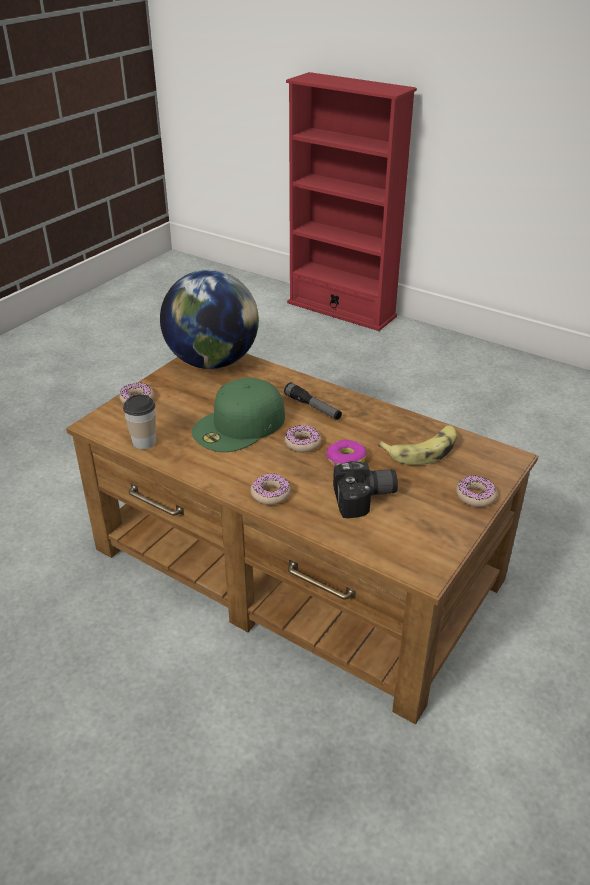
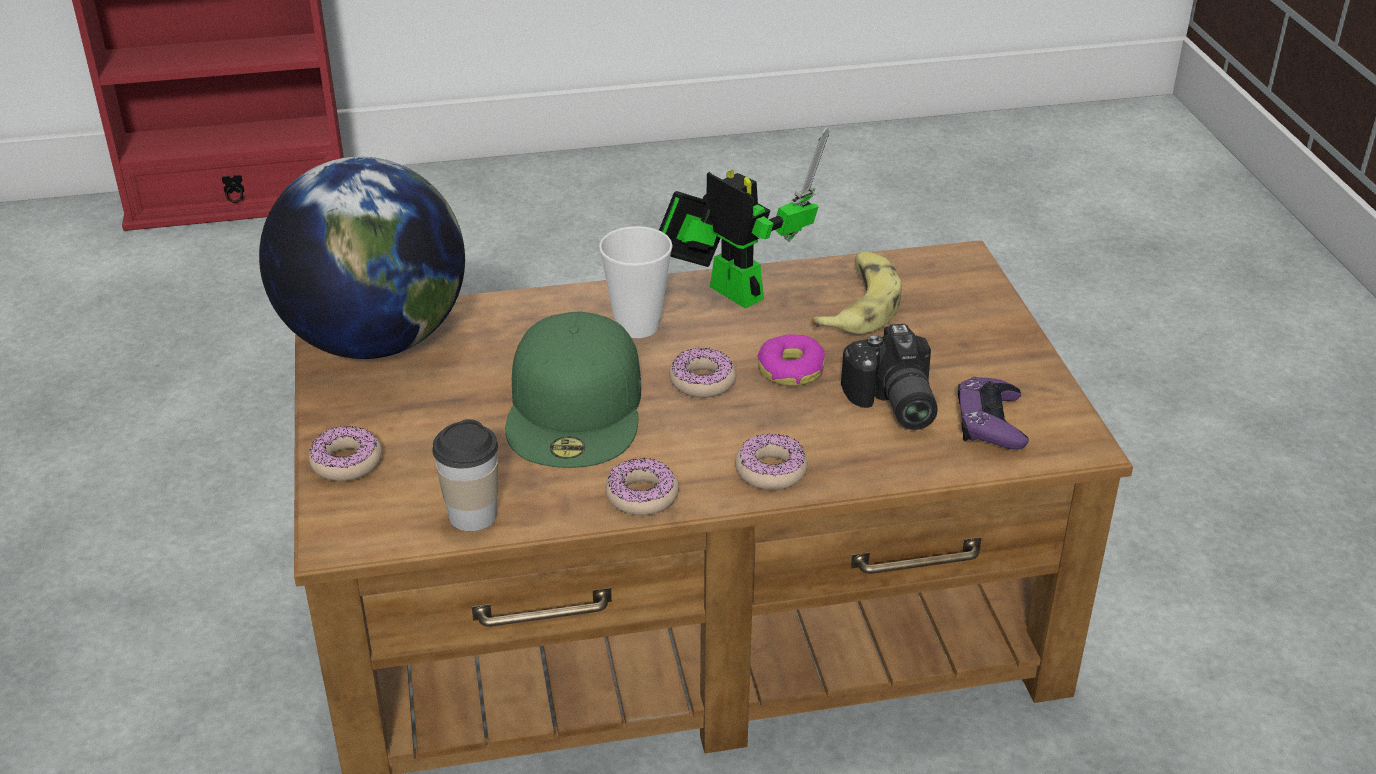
camera: 45 degrees left, 0 degrees up
(313, 407) = (637, 326): flashlight -> cup
(365, 499) = (891, 404): camera -> camera turned 135 degrees clockwise
(375, 413) = (729, 289): none -> toy robot
(398, 535) = (990, 422): none -> purple game controller
(475, 496) = (996, 325): donut -> donut (642, 495)

